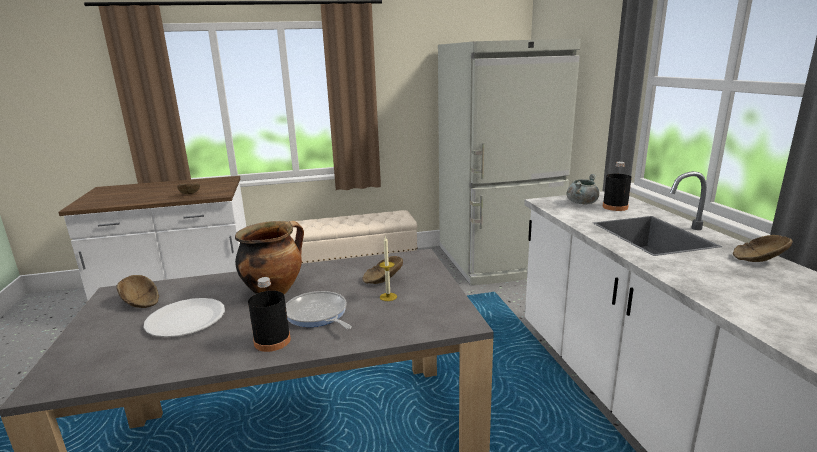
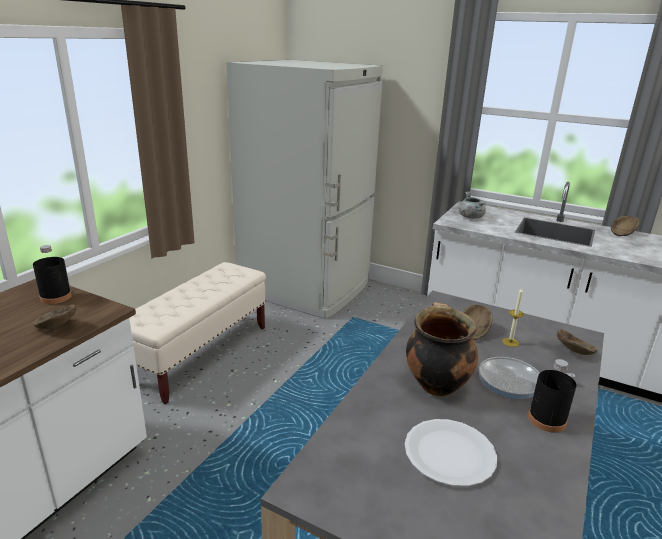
camera: 50 degrees left, 5 degrees up
(141, 303) = (365, 474): brown bowl -> brown bowl (575, 352)
(615, 207) = (494, 216): black bottle -> black bottle (56, 297)

